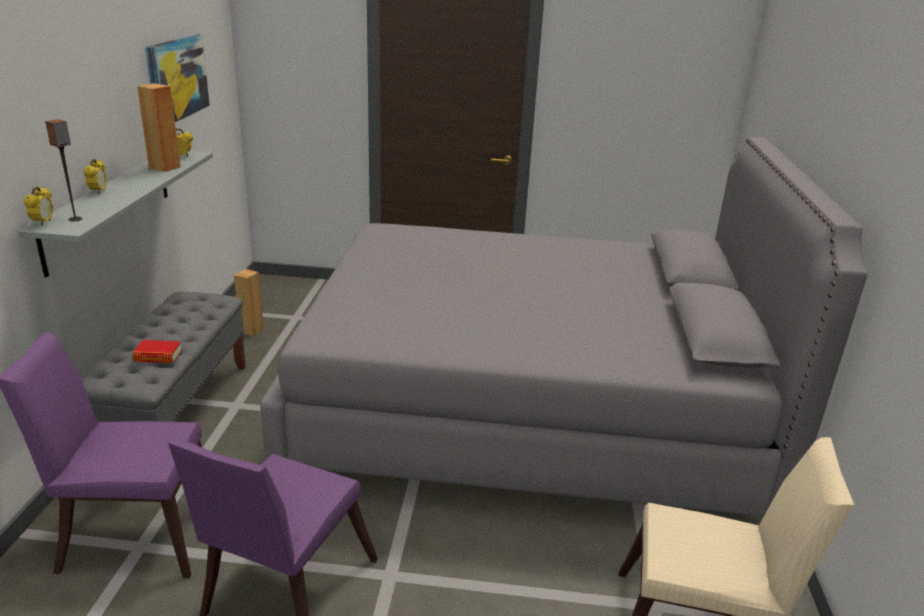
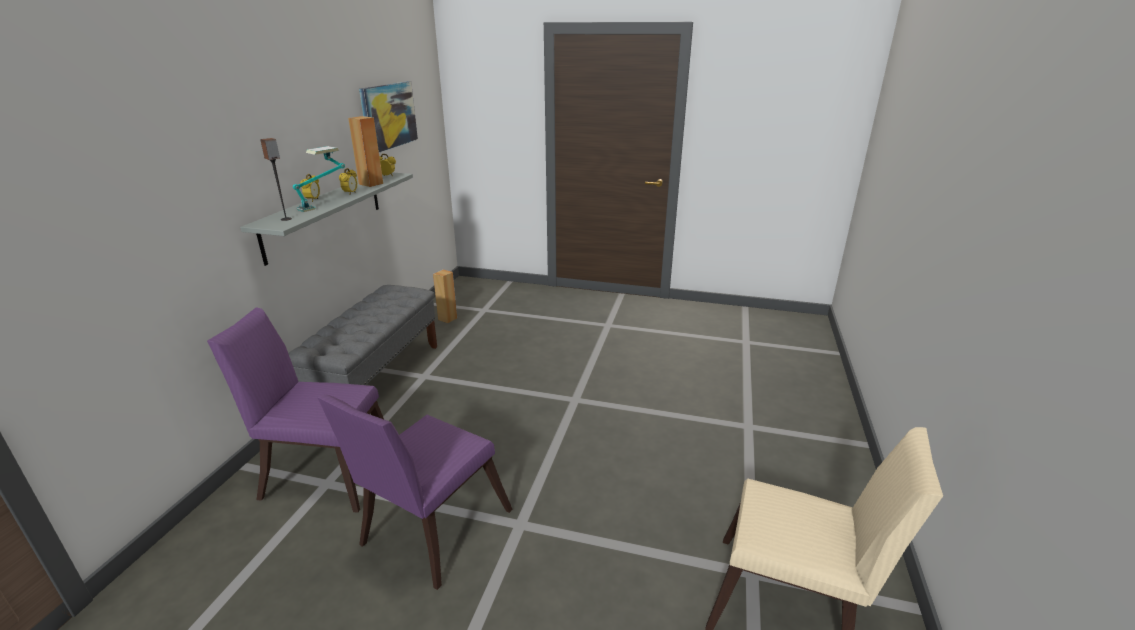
camera: 10 degrees right, 0 degrees up
(43, 223) = (261, 221): alarm clock -> alarm clock (350, 193)
(117, 198) = (324, 205): none -> table lamp
(158, 356) = (356, 333): book -> none
(525, 408) = (659, 391): grey bed -> none

